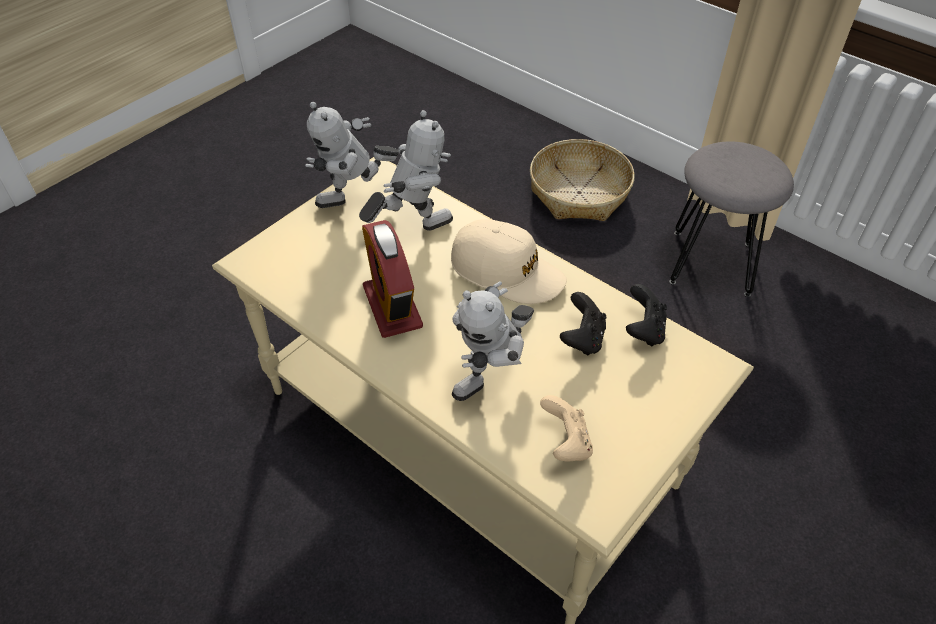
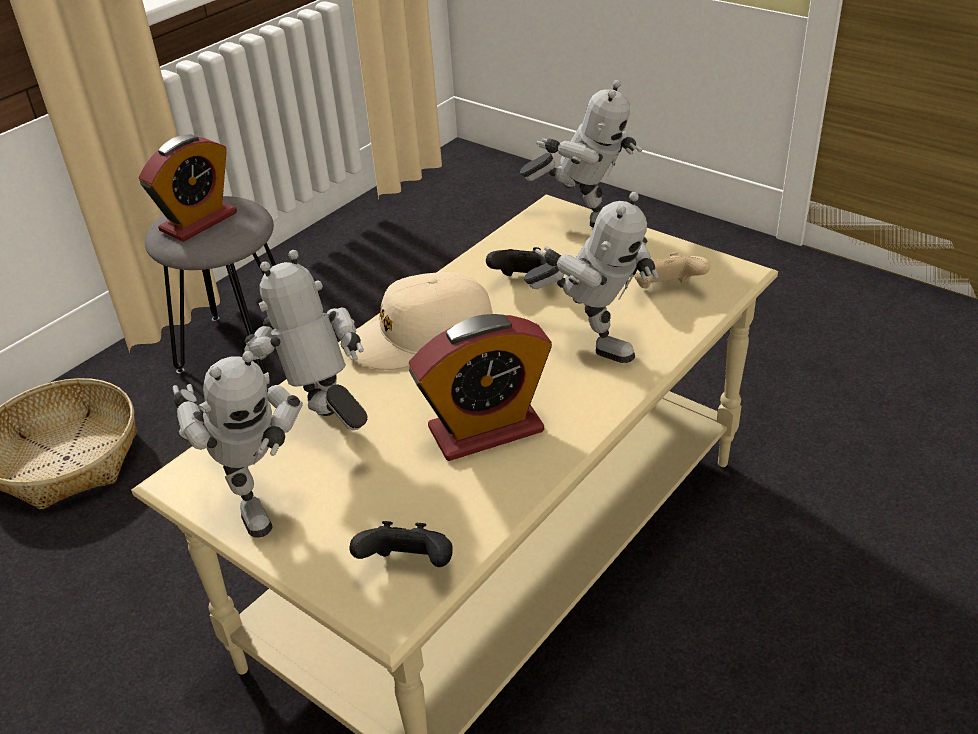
camera: 90 degrees left, 10 degrees down
(507, 272) = (420, 338): beige cap -> beige cap turned 135 degrees counterclockwise
(643, 330) = (509, 246): black game controller -> black game controller (409, 566)
(700, 390) = (583, 218): none -> toy robot
(737, 163) = (198, 222): none -> alarm clock

